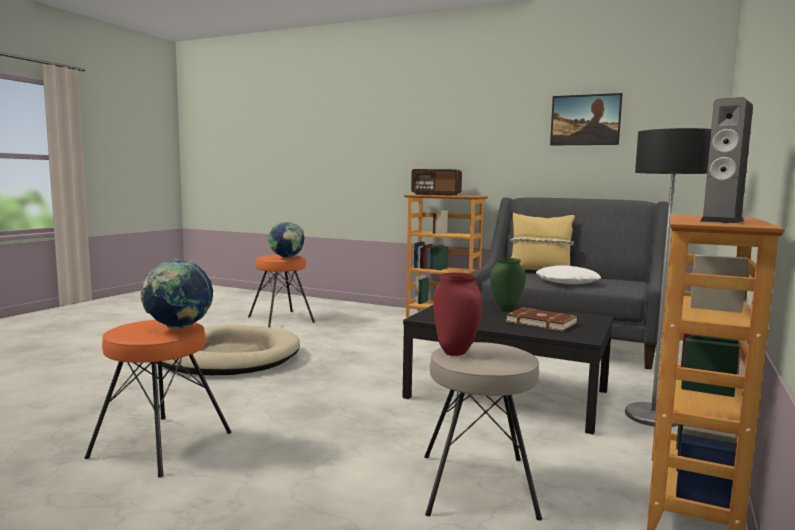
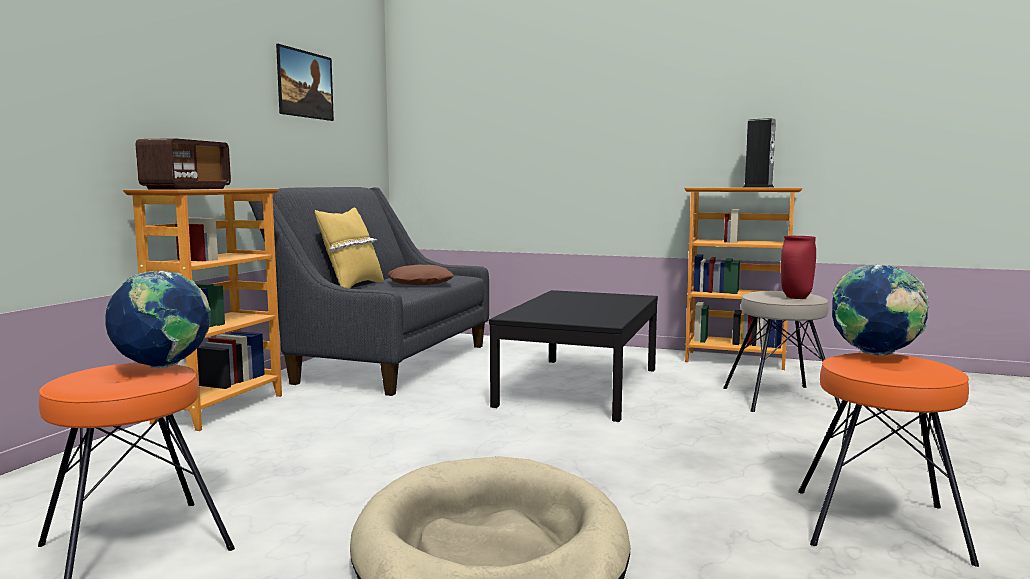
camera: 95 degrees left, 0 degrees up
(506, 309) = (545, 306): green vase -> none
(541, 322) = (594, 301): brown book -> none
(567, 282) = (419, 283): white pillow -> brown pillow
(653, 416) = (603, 355): floor lamp -> none

